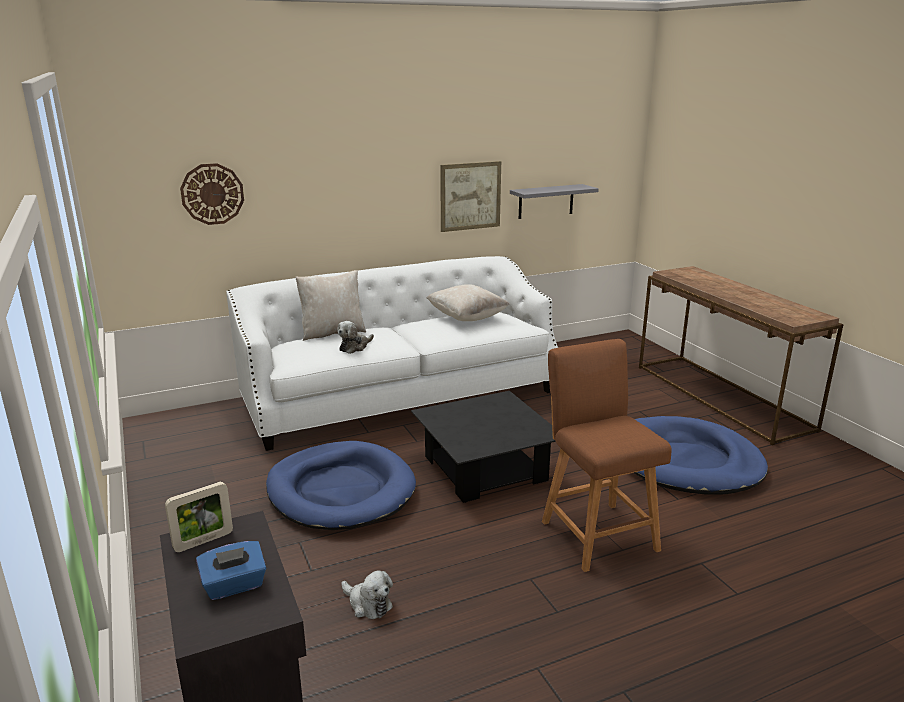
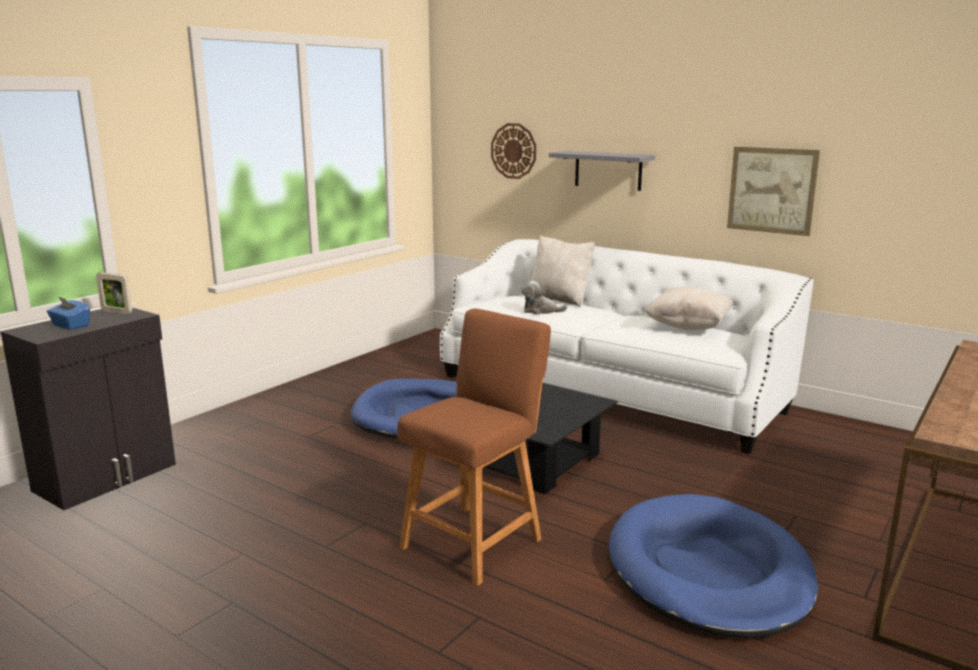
camera: 60 degrees right, 5 degrees down
(368, 604) = (281, 466): plush toy -> none
(546, 201) = (892, 215): grey shelf -> grey shelf (608, 170)

